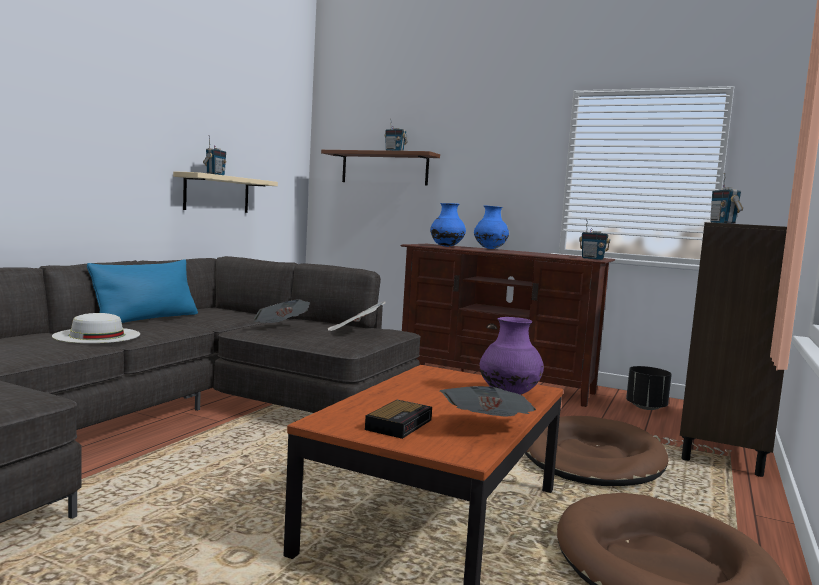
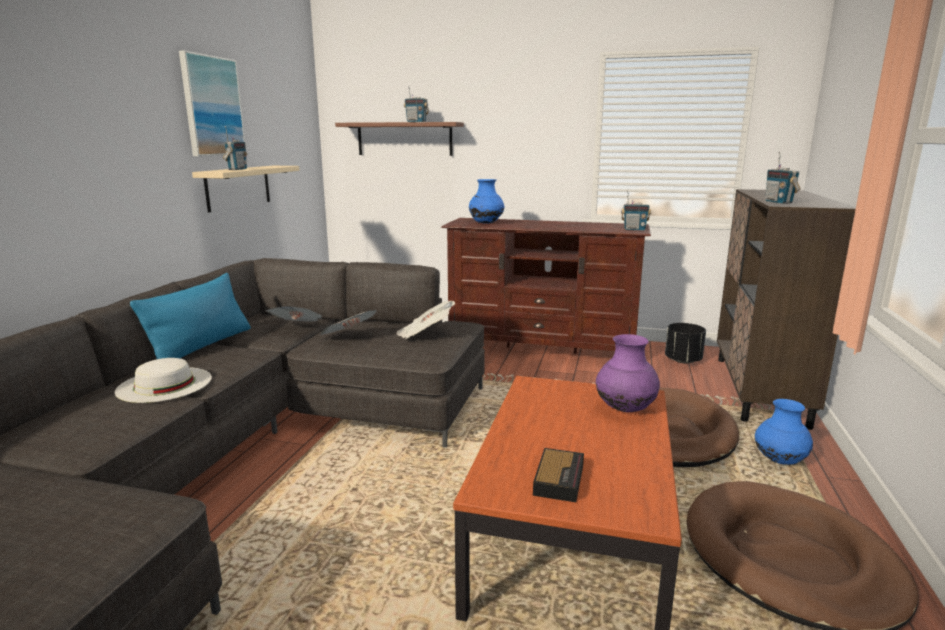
camera: 10 degrees left, 10 degrees up
(202, 119) = (212, 106): none -> picture
(486, 428) = (640, 468): newspaper -> newspaper (298, 329)
(490, 249) = (527, 221): blue vase -> blue vase (779, 461)

